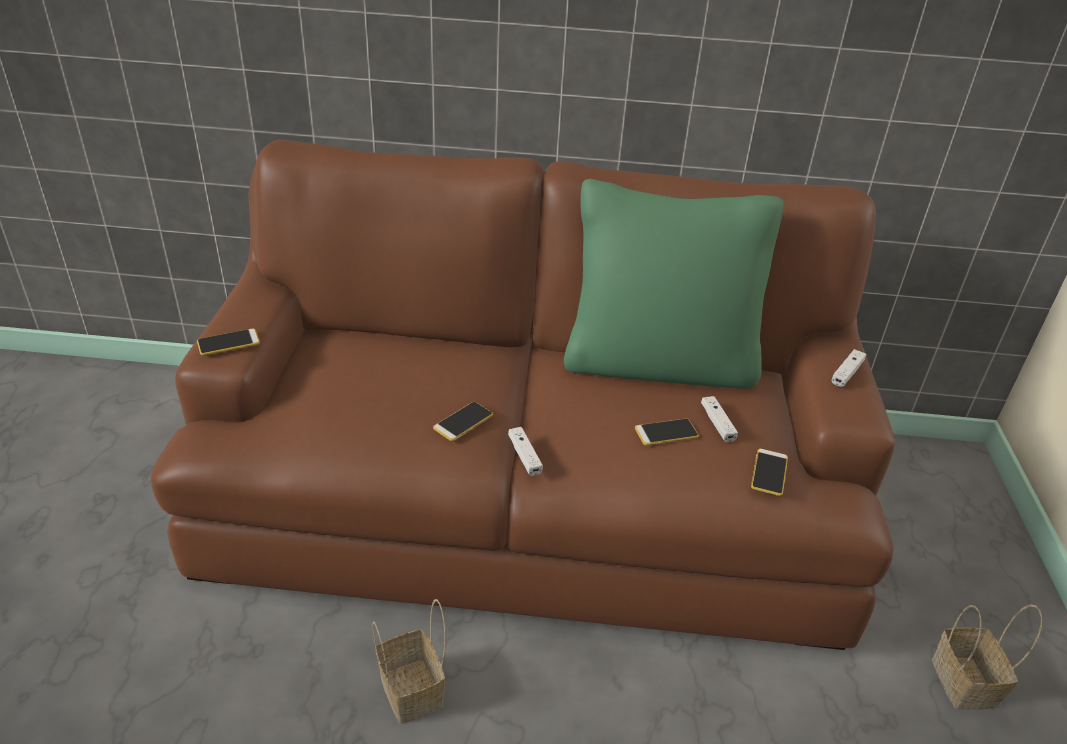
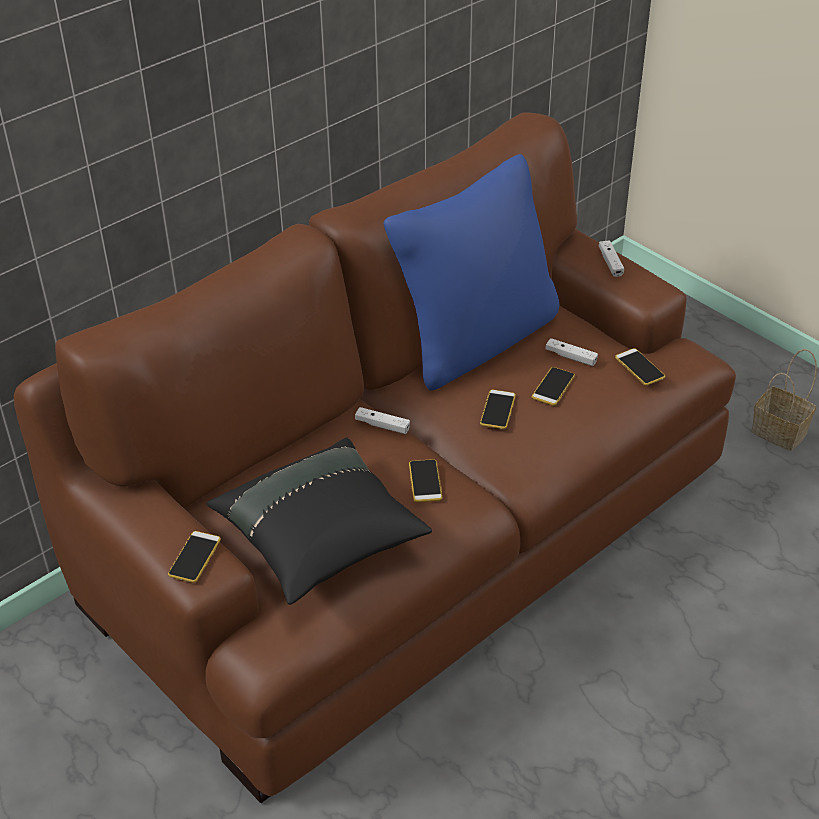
camera: 45 degrees left, 5 degrees up
(335, 403) = (321, 540): none -> black pillow
(413, 692) = (525, 713): basket -> none
(524, 456) = (492, 472): white game controller -> white game controller (382, 425)
(595, 416) = (497, 410): none -> phone
(659, 363) = (475, 340): green pillow -> blue pillow

